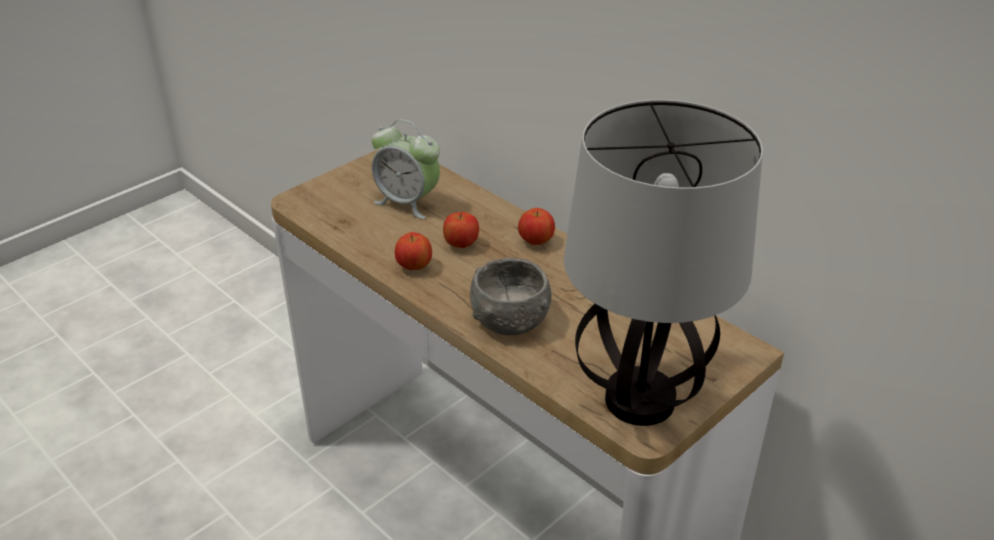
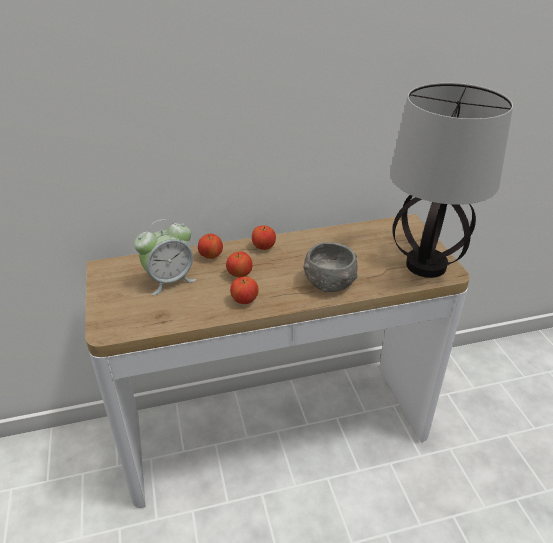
camera: 60 degrees left, 0 degrees up
(478, 211) = (211, 256): none -> apple

